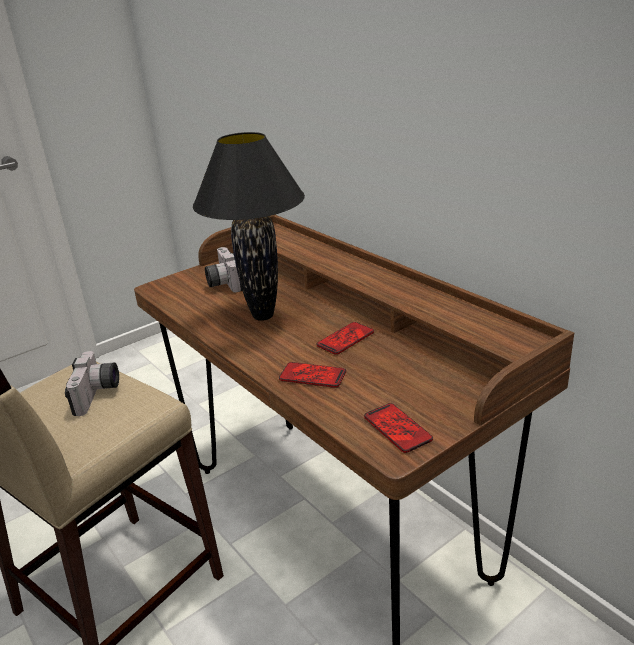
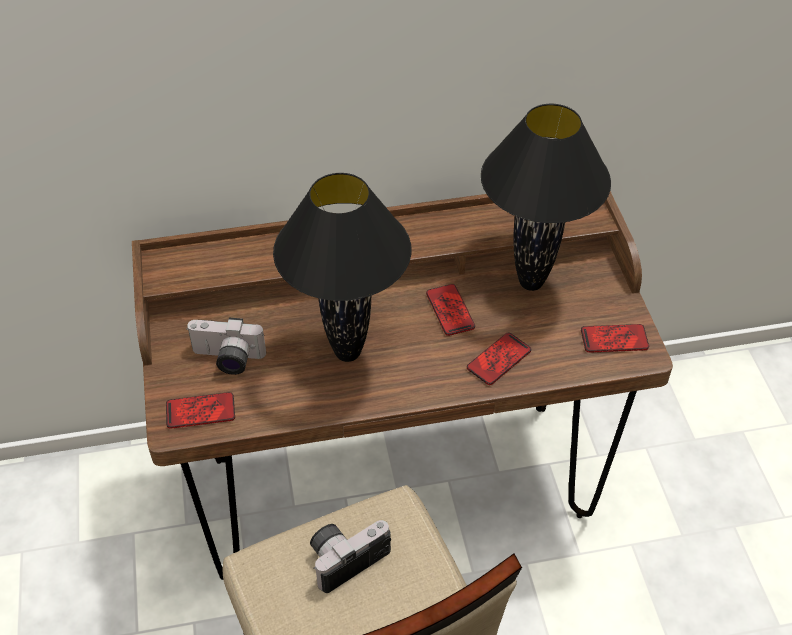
camera: 65 degrees left, 20 degrees up
(98, 395) = (346, 556): camera -> camera turned 60 degrees counterclockwise
(173, 290) = (200, 411): none -> phone
(420, 363) = (531, 281): none -> black table lamp

